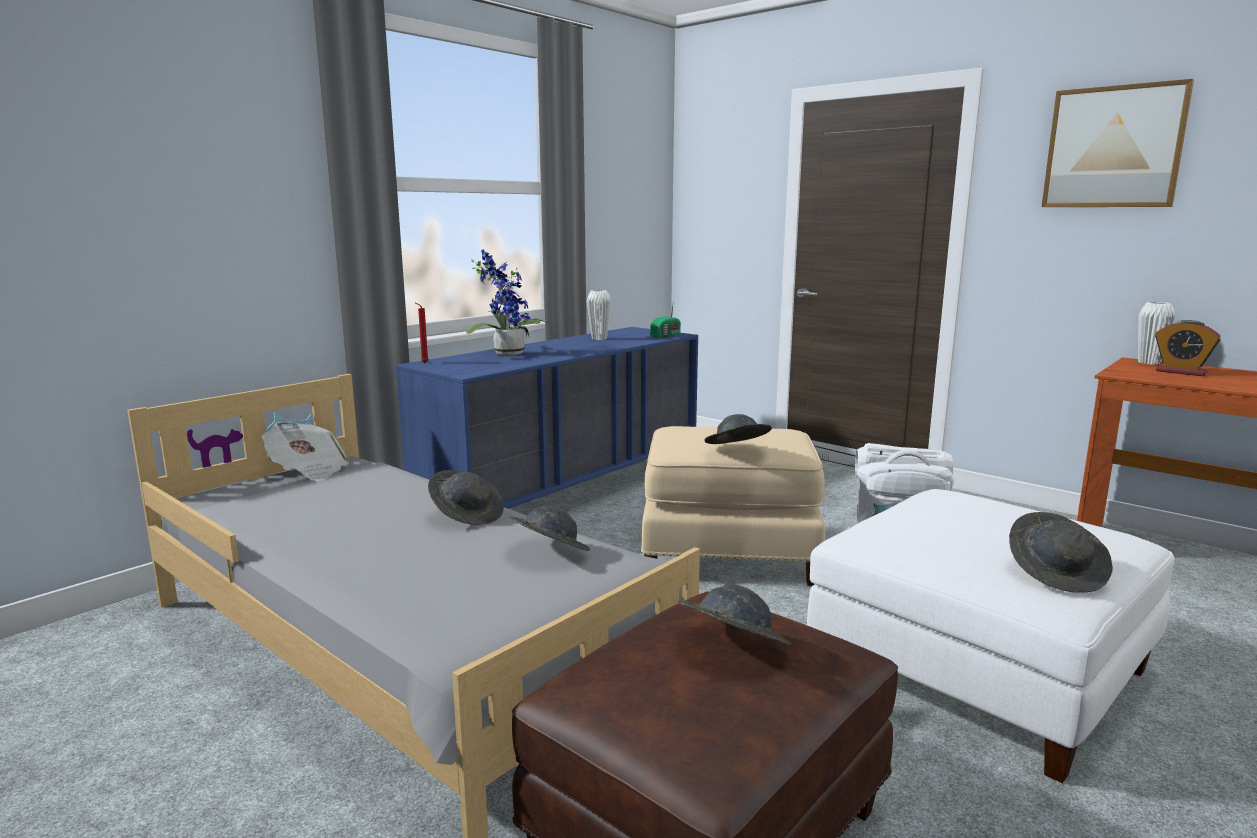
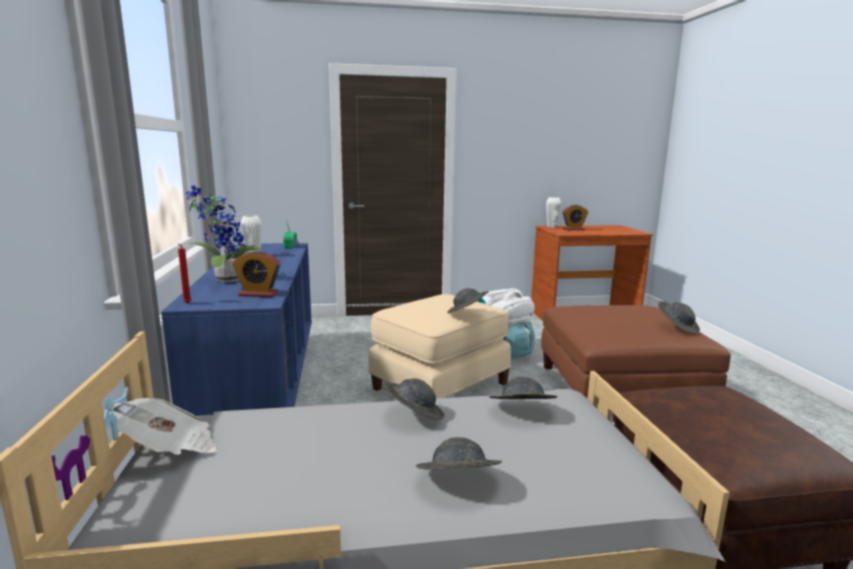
camera: 50 degrees left, 0 degrees up
(486, 367) = (258, 294): none -> alarm clock
(731, 647) = (718, 408): grey hat -> grey hat (457, 482)
(978, 669) = (620, 390): white ottoman -> brown ottoman
(1113, 147) = (523, 119): picture -> none

